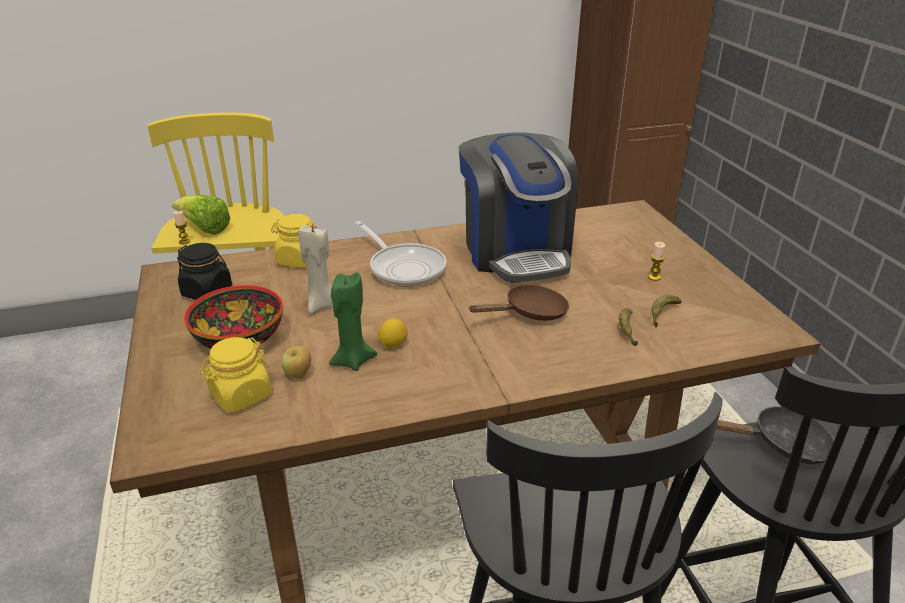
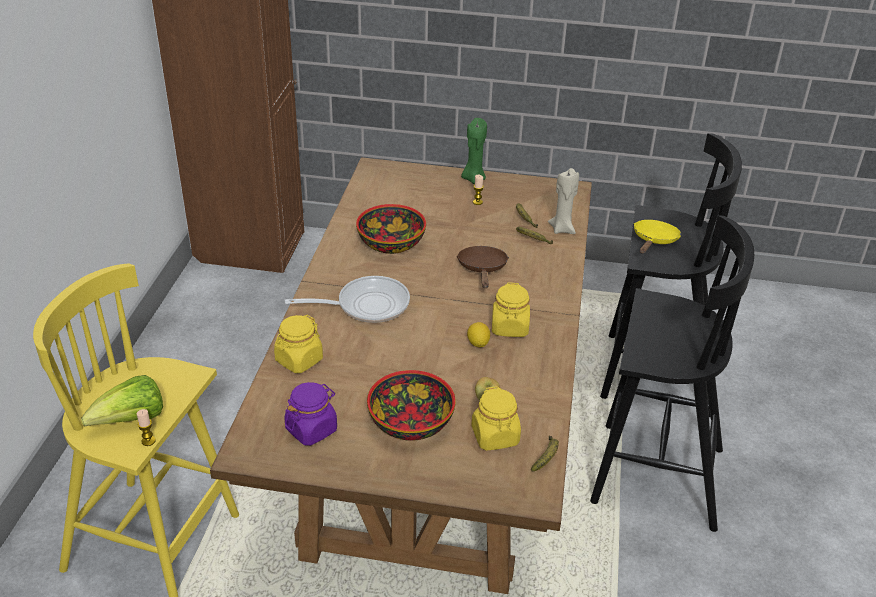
camera: 65 degrees left, 5 degrees up
(207, 292) = (311, 429): black jar -> purple jar
(218, 442) = (546, 457): none -> banana
(322, 305) = (392, 365): beige candle -> beige candle (562, 229)
(352, 361) = (486, 369): green candle -> green candle (473, 178)
(439, 357) = (510, 327): none -> yellow jar
(516, 252) = (390, 243): coffee machine -> bowl
(782, 444) = (654, 241): black frying pan -> yellow frying pan

